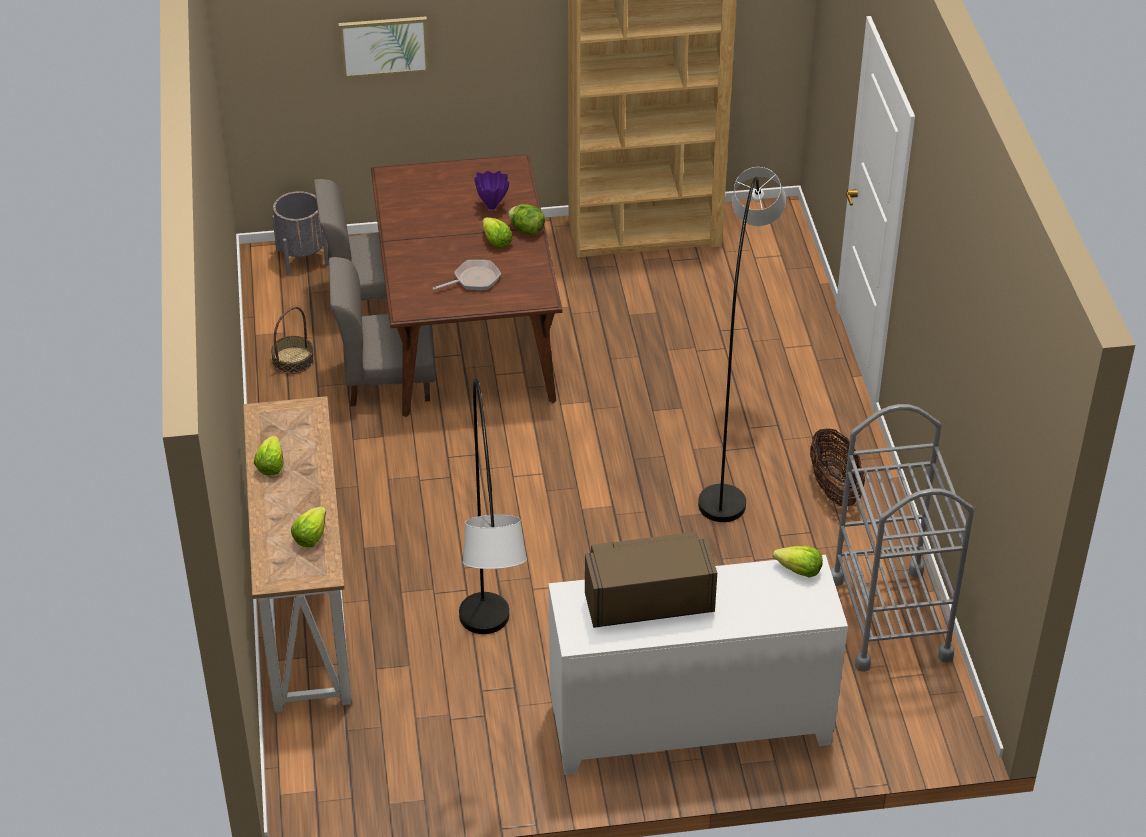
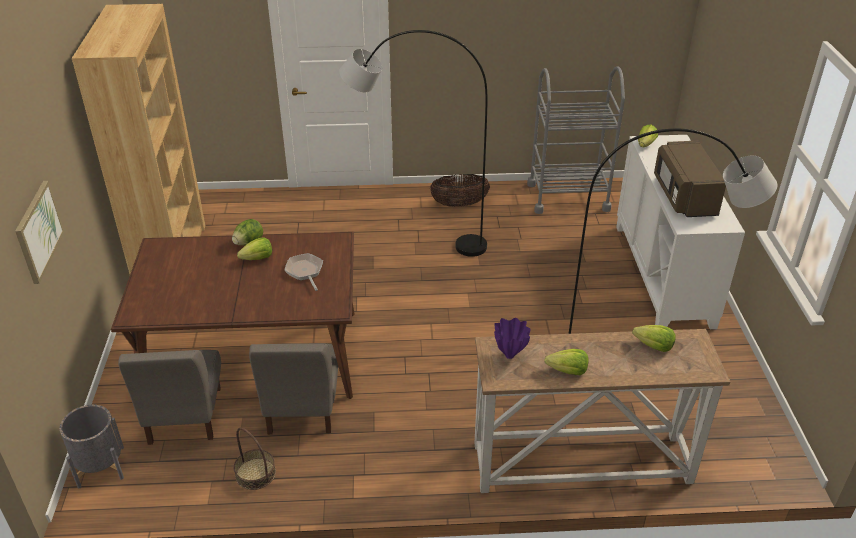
camera: 85 degrees left, 5 degrees down
(492, 207) = (210, 259): purple vase -> purple vase (510, 355)

